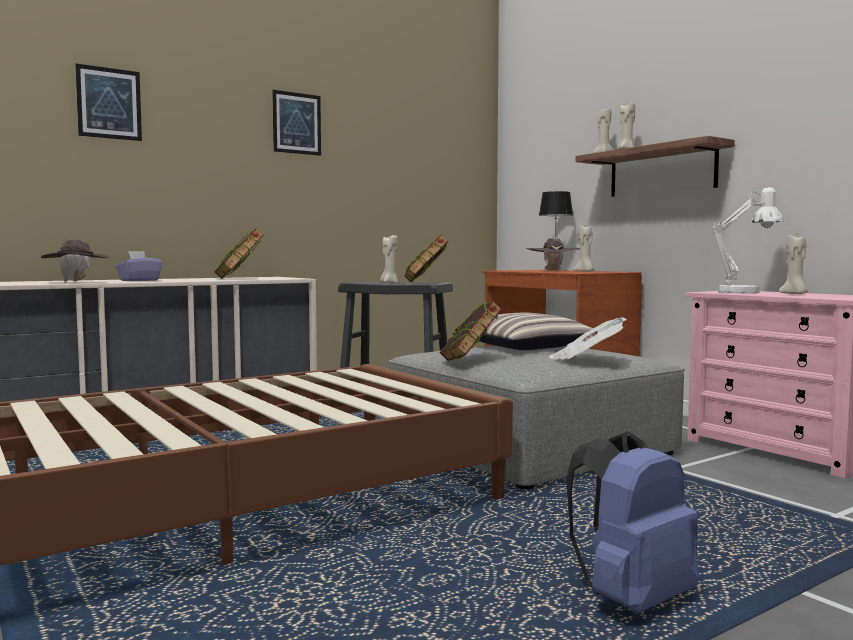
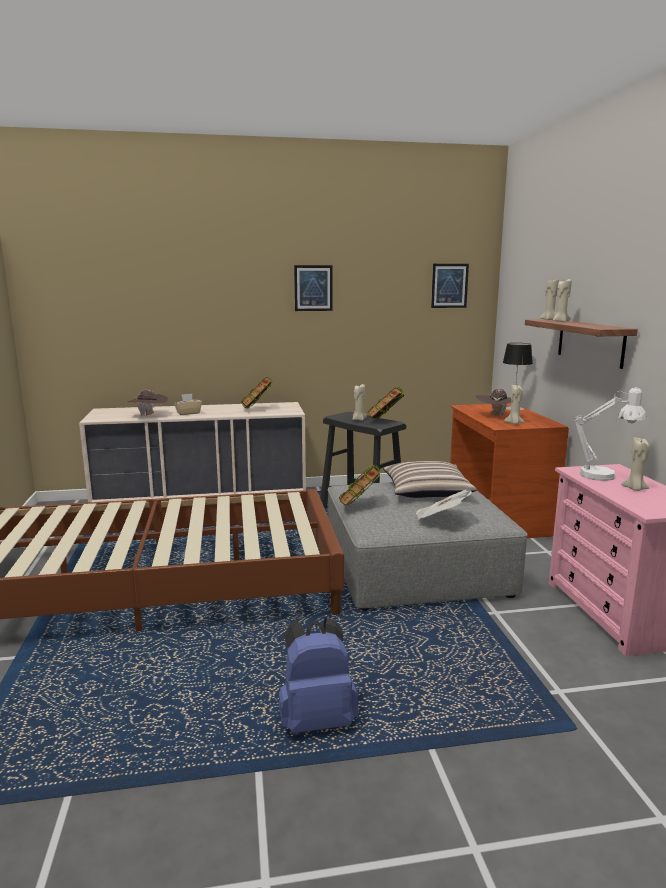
camera: 25 degrees right, 10 degrees up
(109, 103) = (179, 289): picture -> picture (449, 285)
(139, 280) = (188, 413): purple tissue box -> beige tissue box

